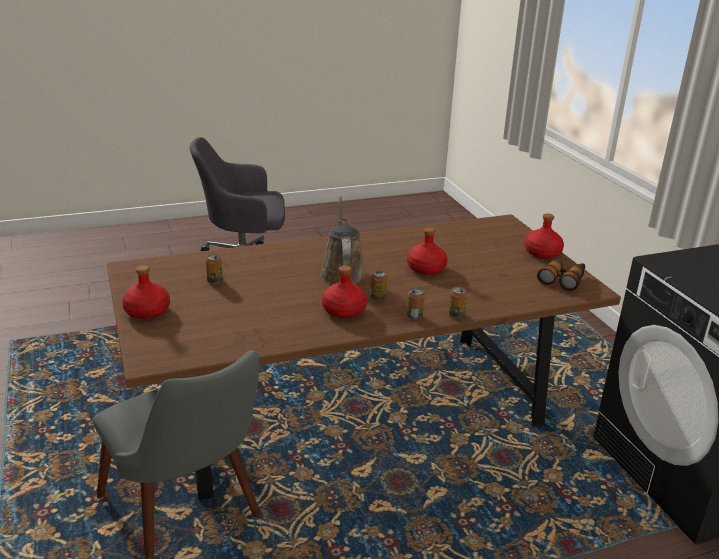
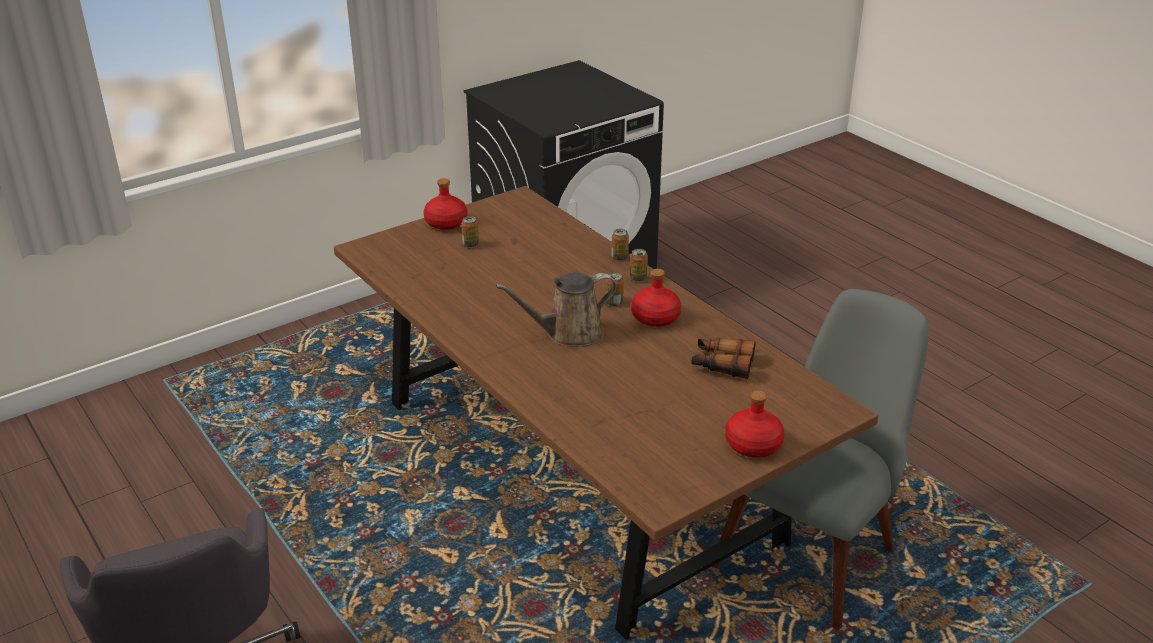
camera: 105 degrees left, 5 degrees up
(214, 281) = (648, 417): can -> can (470, 244)
(426, 269) = (526, 284): red bottle -> none
(562, 279) = (506, 211): binoculars -> binoculars (722, 365)

